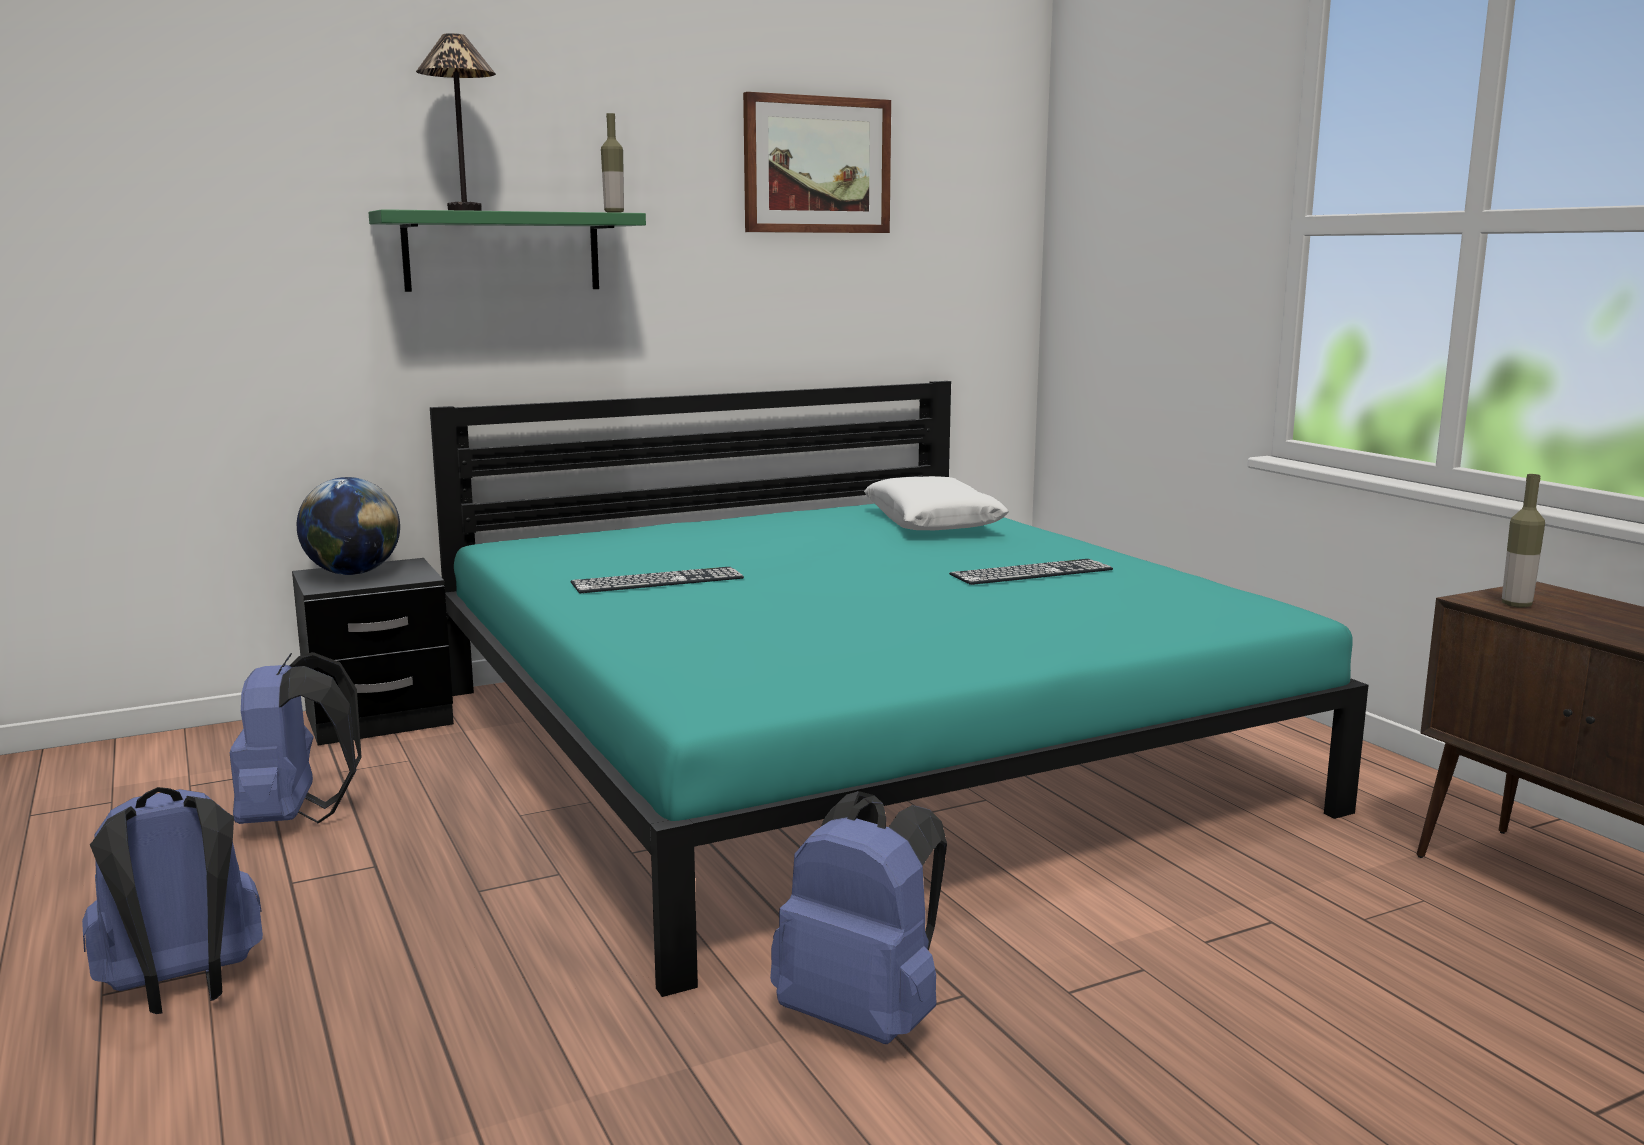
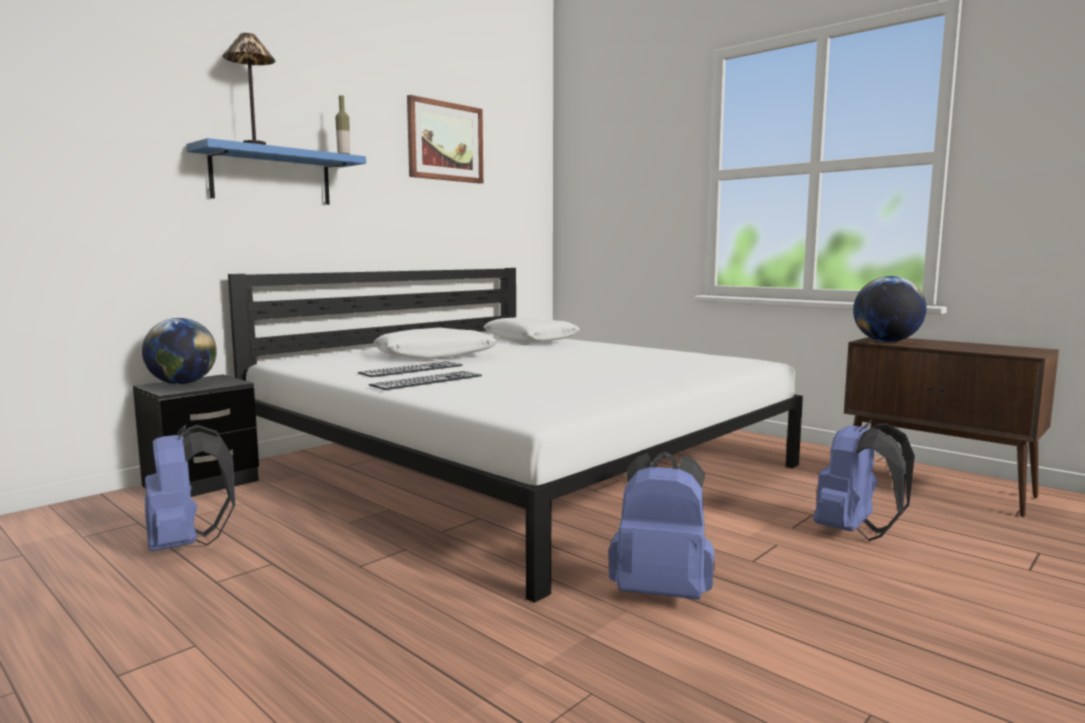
camera: 20 degrees left, 5 degrees down
(183, 991) = (186, 661): blue backpack -> blue backpack (854, 532)
(502, 252) = (271, 177): green shelf -> blue shelf
(733, 550) = (435, 356): none -> white pillow
(849, 745) = (519, 464): turquoise bed -> white bed
(1031, 572) = (615, 355): keyboard -> keyboard (427, 380)
(1516, 605) = (886, 342): bottle -> globe

